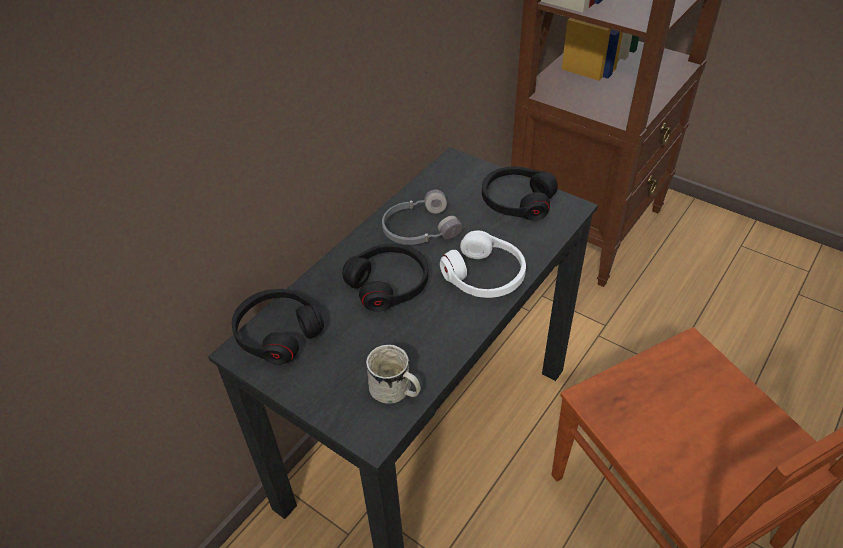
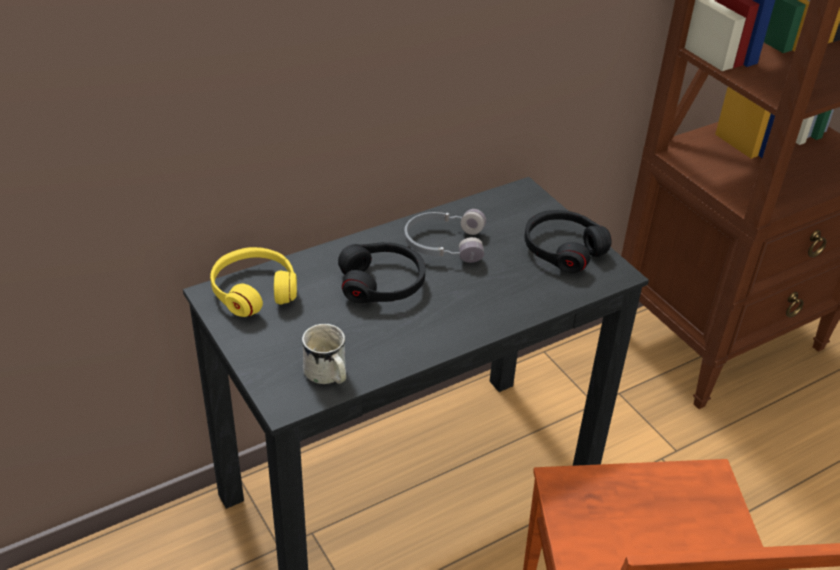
camera: 20 degrees right, 5 degrees down
(278, 332) = (254, 290): black headphones -> yellow headphones
(484, 276) = (480, 307): white headphones -> none

